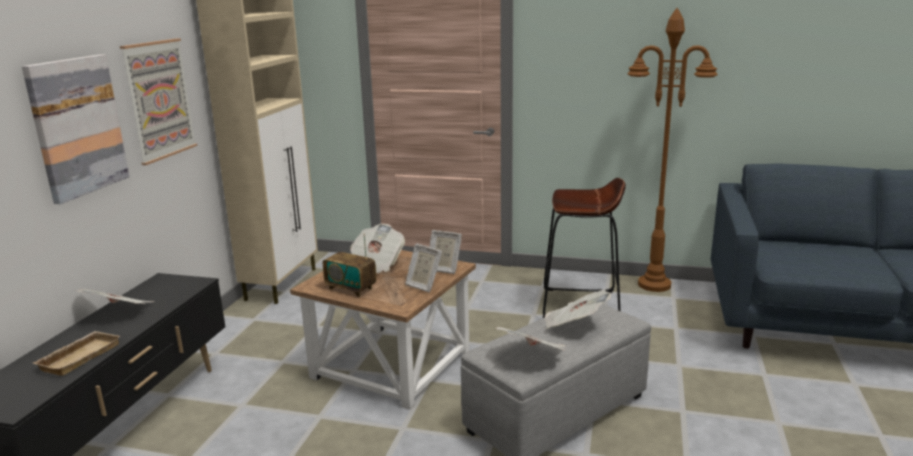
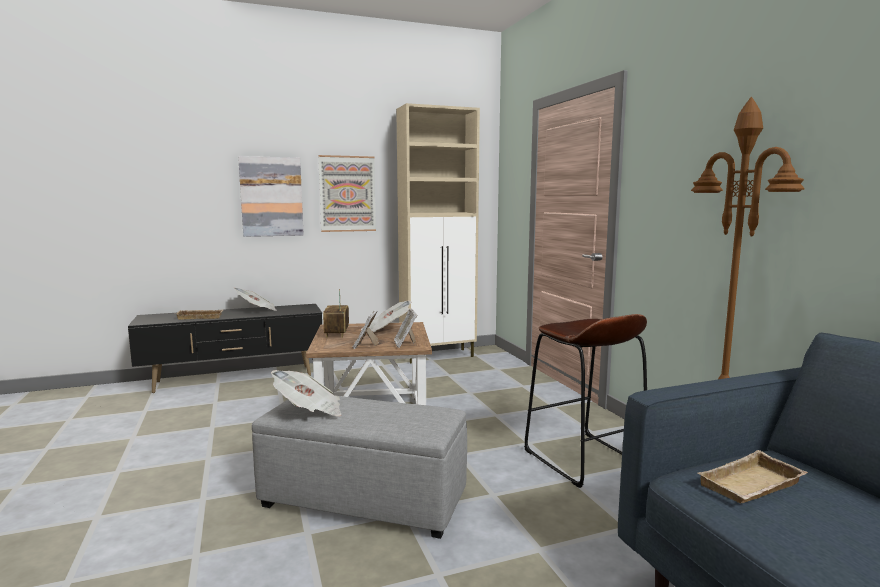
camera: 55 degrees right, 10 degrees down
(574, 325) = (387, 413): newspaper -> none
(792, 260) = (752, 486): none -> beige tray

